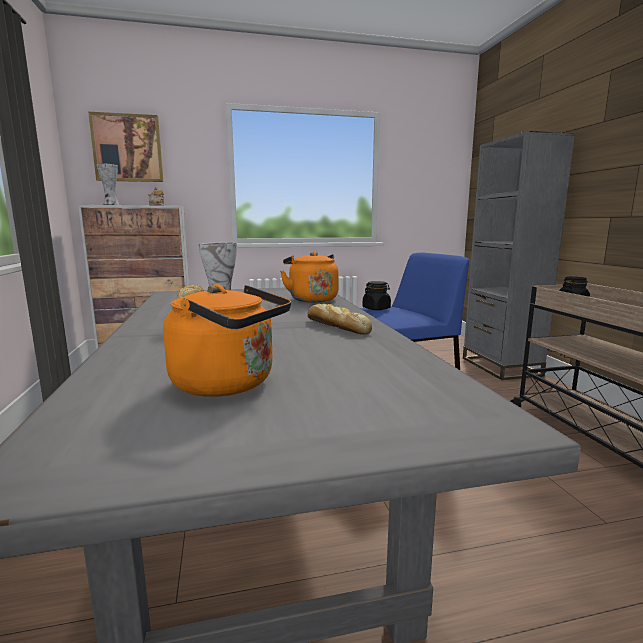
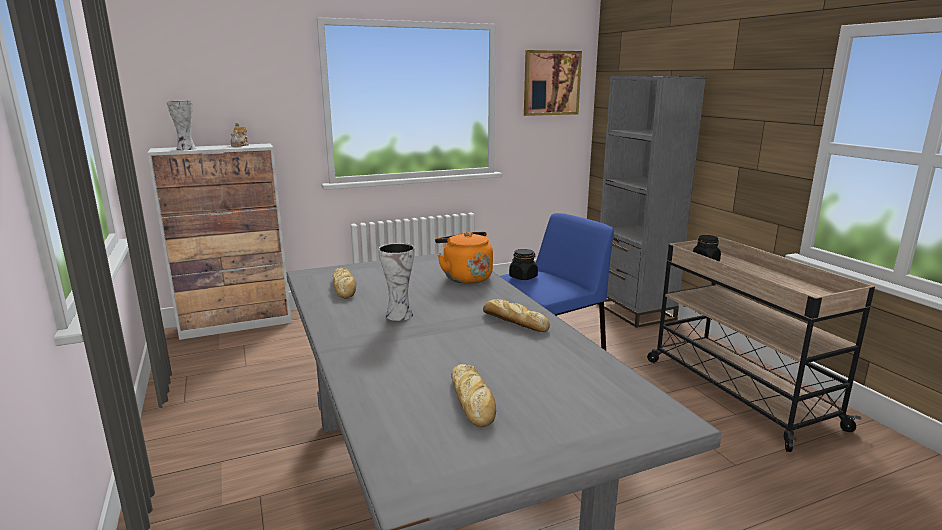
camera: 10 degrees left, 5 degrees up
(127, 148) = (198, 75): picture -> picture (551, 83)
(229, 384) = (473, 401): orange kettle -> bread

